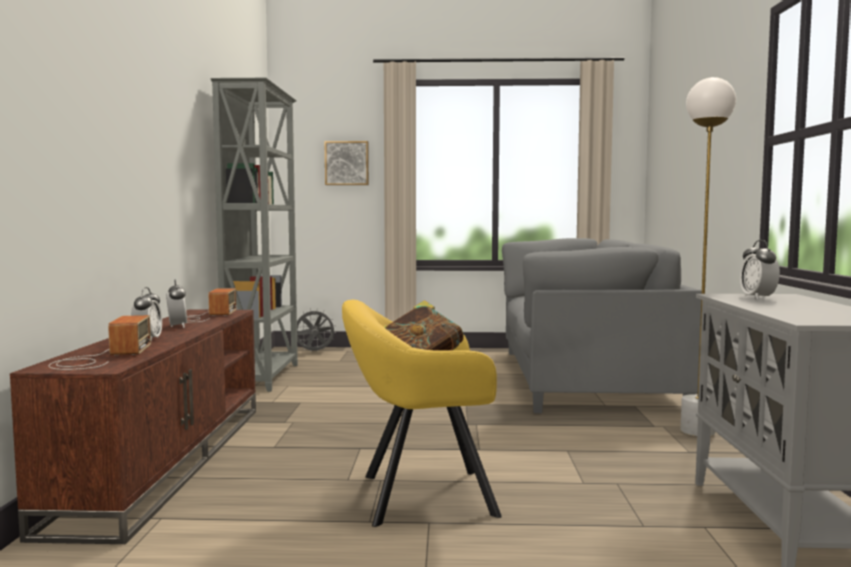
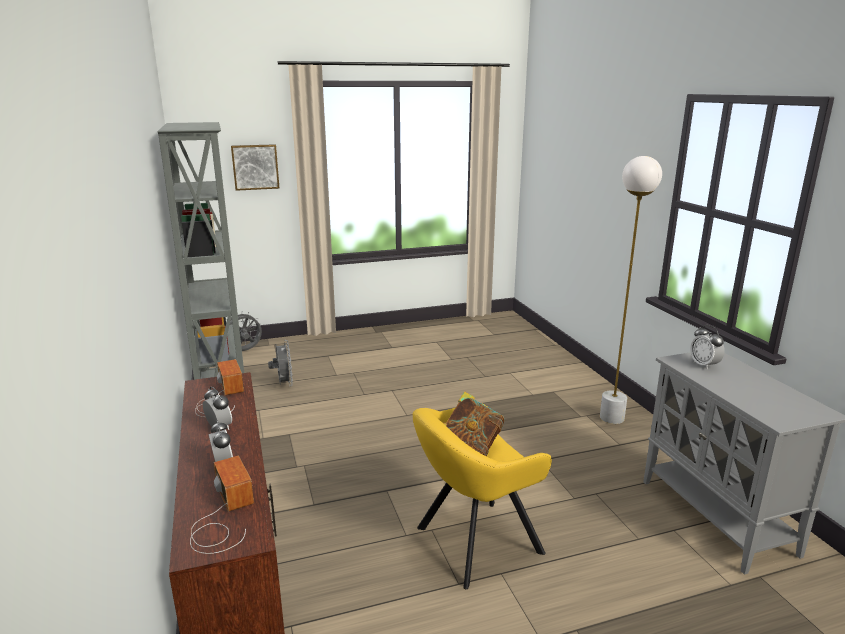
camera: 20 degrees left, 15 degrees up
(330, 373) = (284, 384): none -> grey fan
(582, 378) = (495, 360): grey sofa -> none

